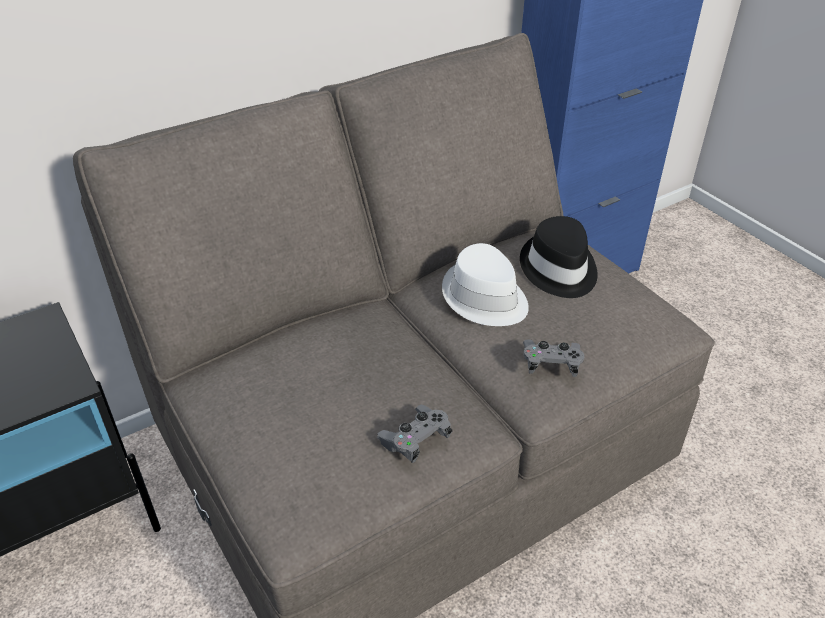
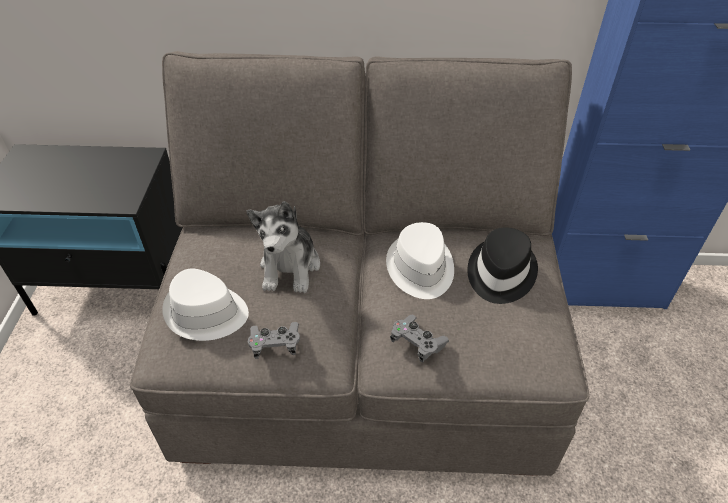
camera: 35 degrees right, 5 degrees up
(304, 451) = (206, 313): none -> white hat
(350, 360) = (290, 267): none -> plush toy

